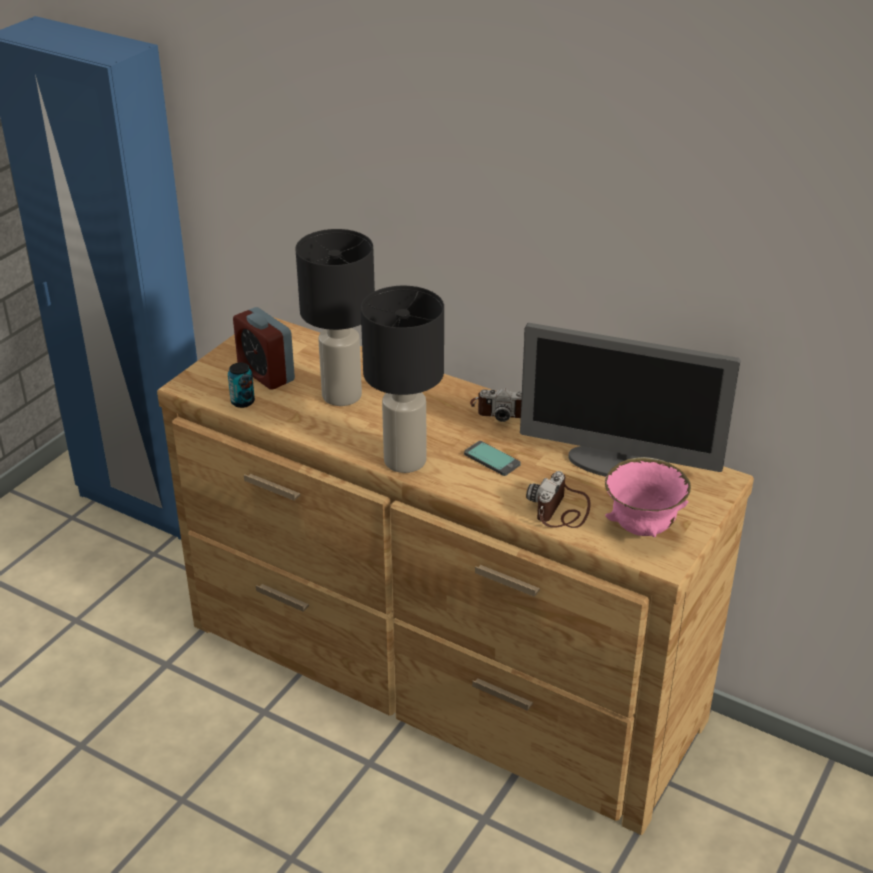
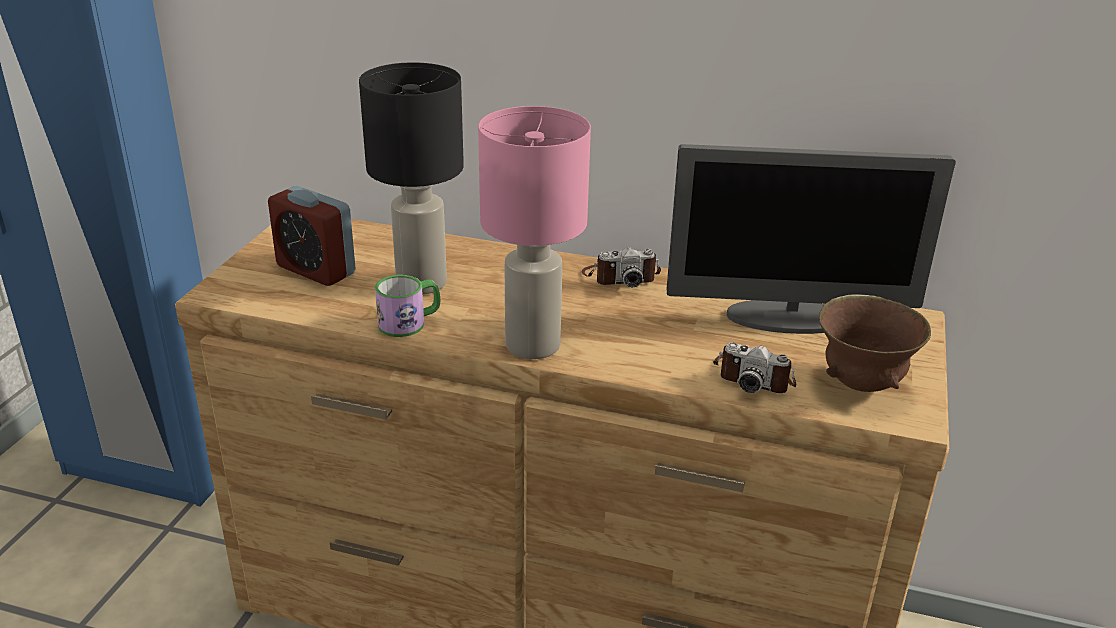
camera: 15 degrees left, 5 degrees down
(242, 402) = (295, 303): can -> none
(321, 429) = (409, 322): none -> mug
(405, 461) = (533, 346): black table lamp -> pink table lamp
(492, 459) = (639, 330): phone -> none
(561, 510) = (754, 377): camera -> camera turned 75 degrees counterclockwise
(643, 528) = (862, 384): pink bowl -> brown bowl

